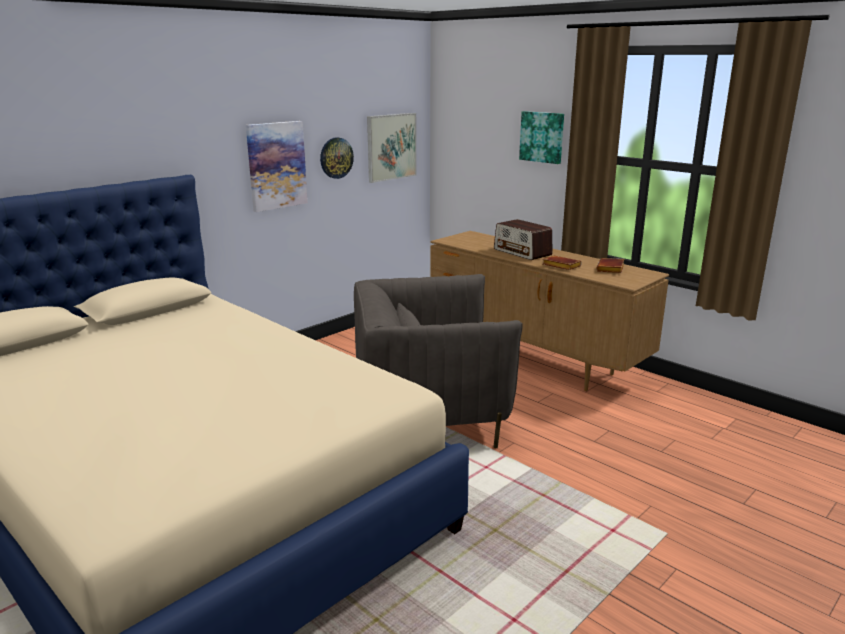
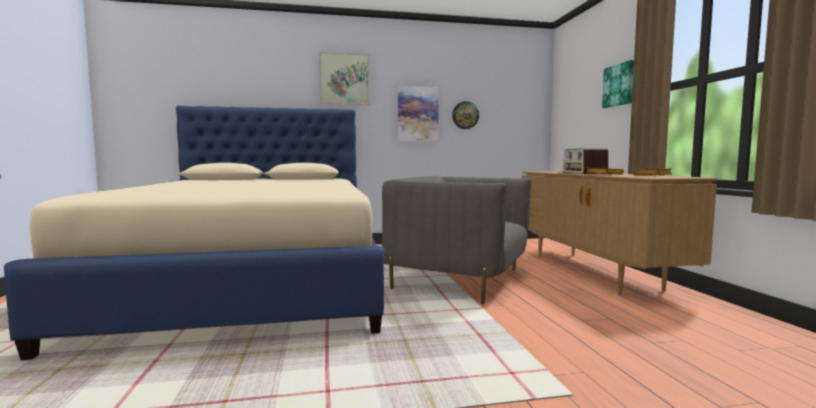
camera: 35 degrees right, 15 degrees down
(391, 147) = (514, 113): picture -> picture (344, 79)

